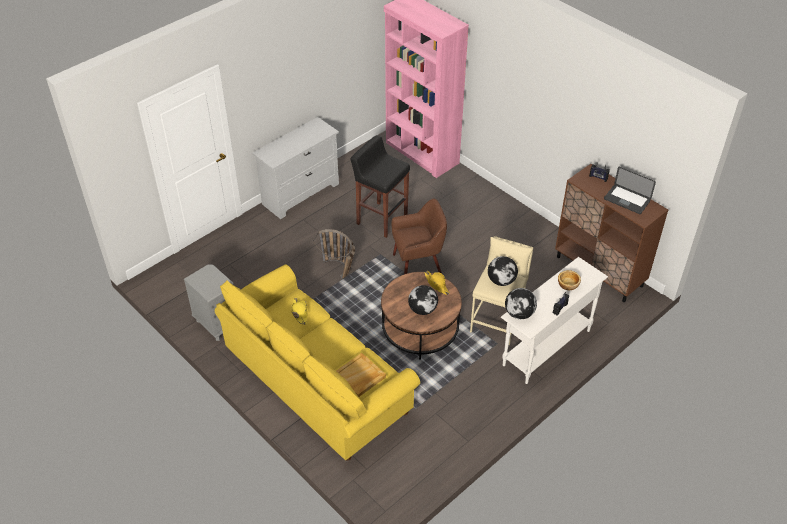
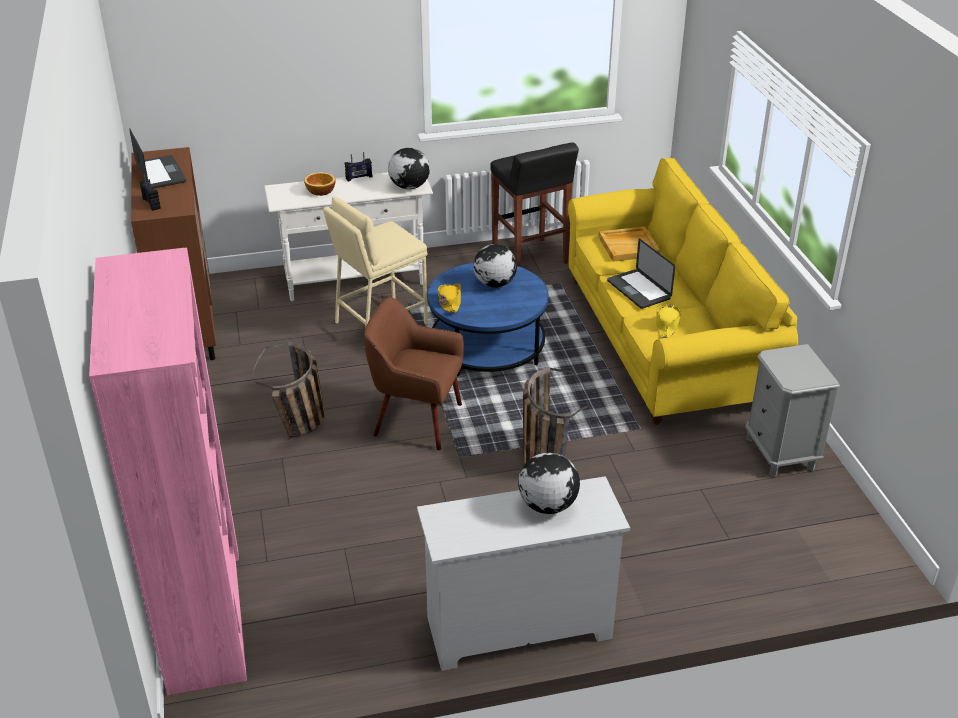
camera: 150 degrees left, 10 degrees down
(332, 339) = (638, 290): none -> laptop
(381, 219) = (408, 512): black stool -> black stool (530, 258)
(420, 329) = (487, 347): brown coffee table -> blue coffee table
(469, 238) = (300, 428): none -> basket
(501, 281) = (381, 239): globe -> globe (547, 505)

